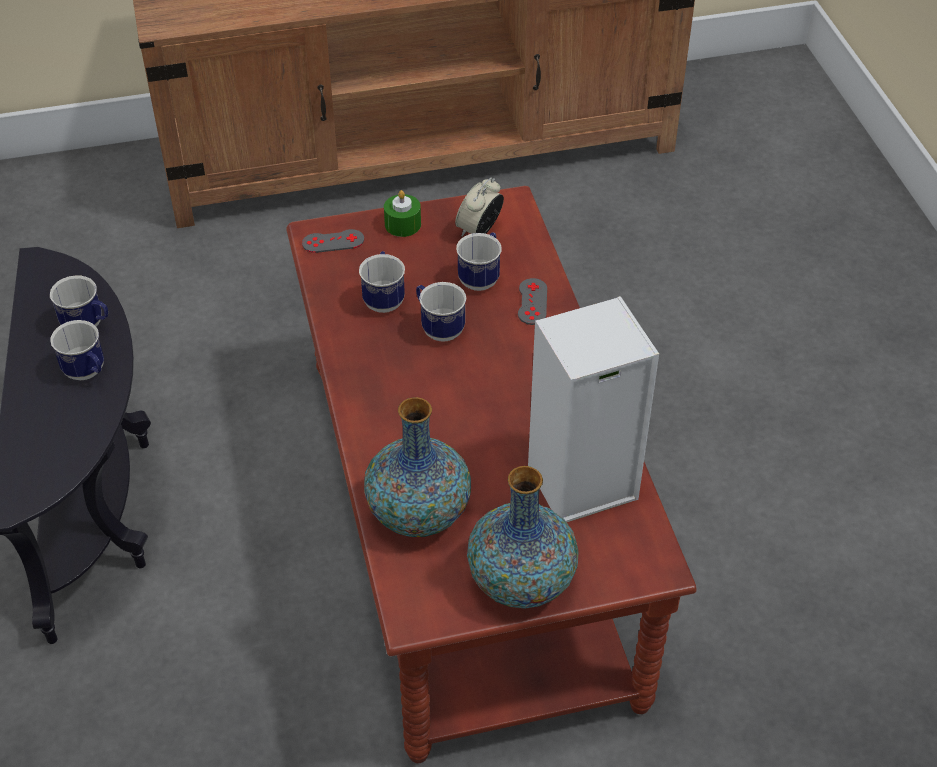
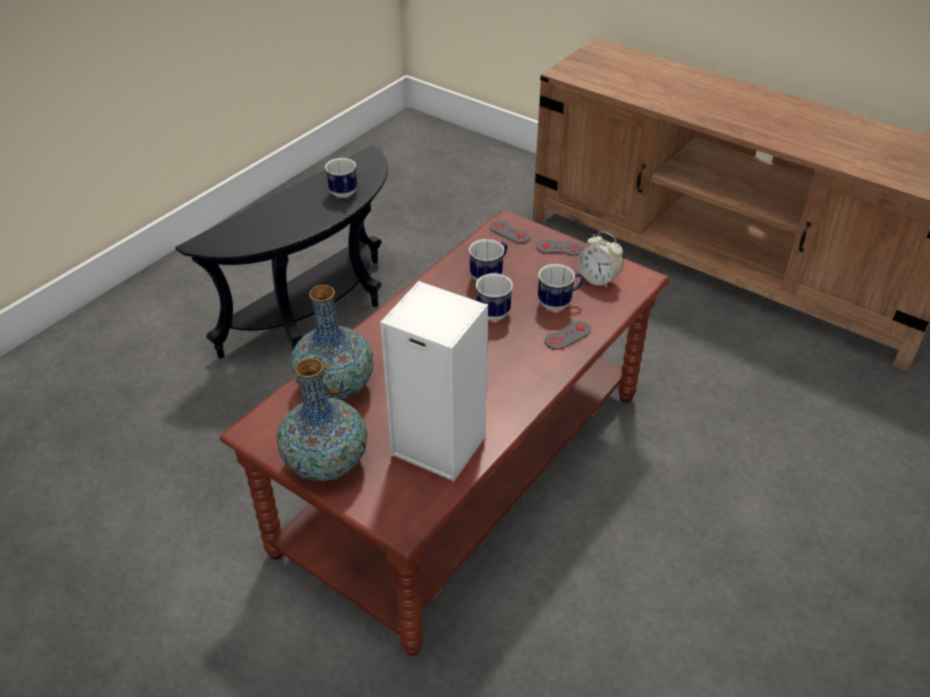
camera: 50 degrees right, 5 degrees down
(88, 373) = (312, 214): mug -> none
(403, 224) = (560, 248): green candle -> grey game controller
(479, 230) = (598, 279): alarm clock -> alarm clock turned 135 degrees counterclockwise

